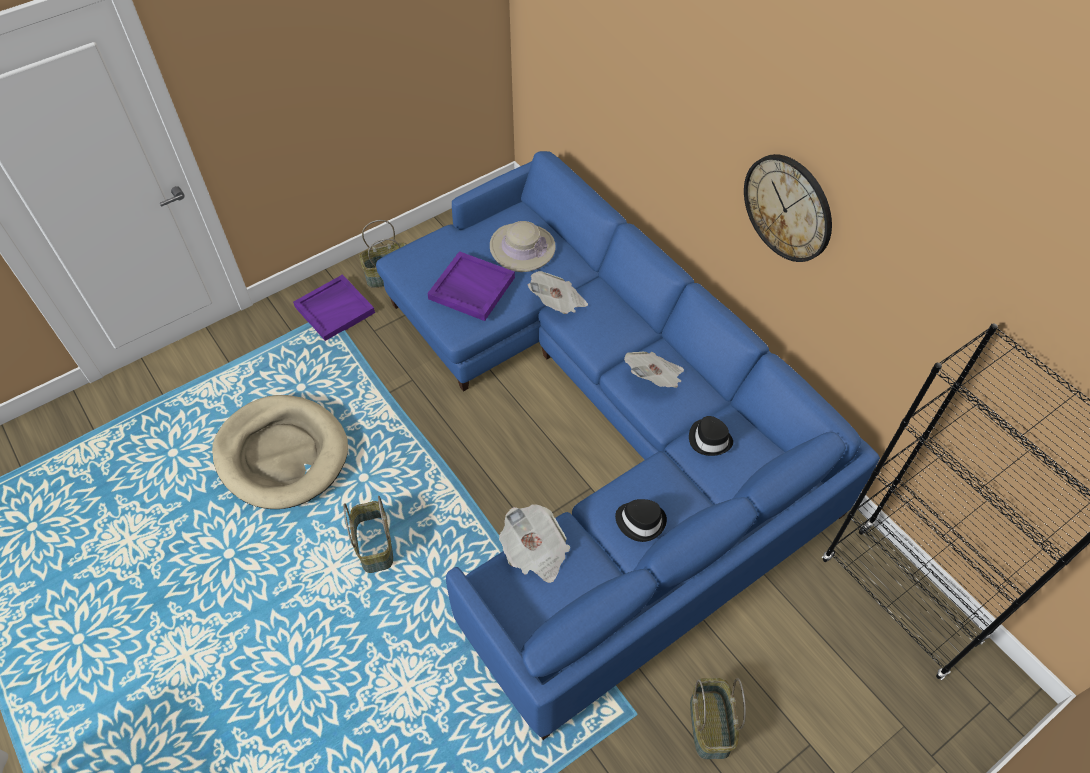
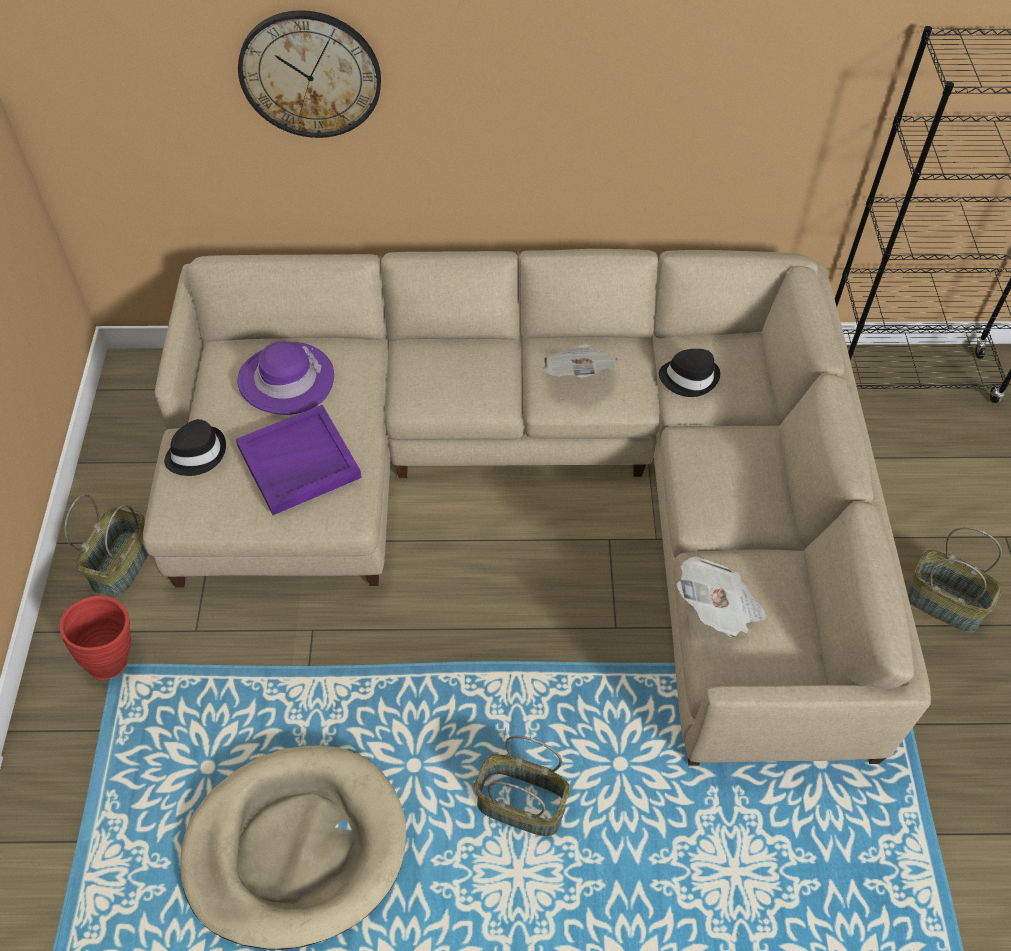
camera: 55 degrees left, 0 degrees up
(335, 309) = (115, 657): purple tray -> red vase
(522, 248) = (286, 380): beige hat -> purple hat
(558, 303) = (399, 396): newspaper -> none
(600, 427) = (540, 484): blue sofa -> beige sofa
(640, 521) = (746, 492): black hat -> black hat (196, 453)
(788, 208) = (615, 80): wall clock -> wall clock (310, 74)

